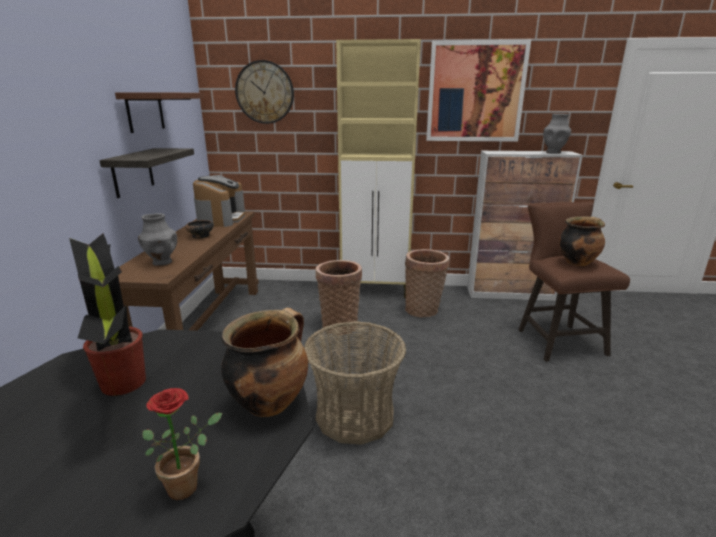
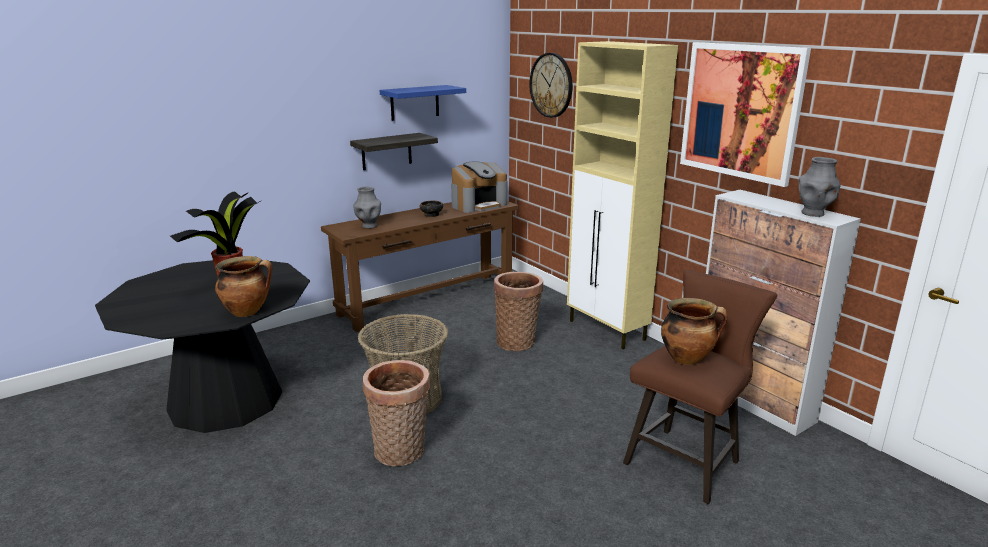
camera: 50 degrees right, 0 degrees up
(145, 111) = (414, 102): brown shelf -> blue shelf
(189, 484) = (175, 319): potted plant -> none
(424, 310) = (613, 367): basket -> basket (400, 453)

